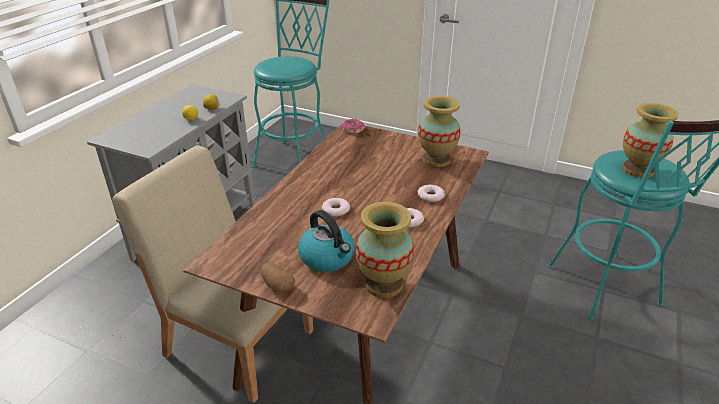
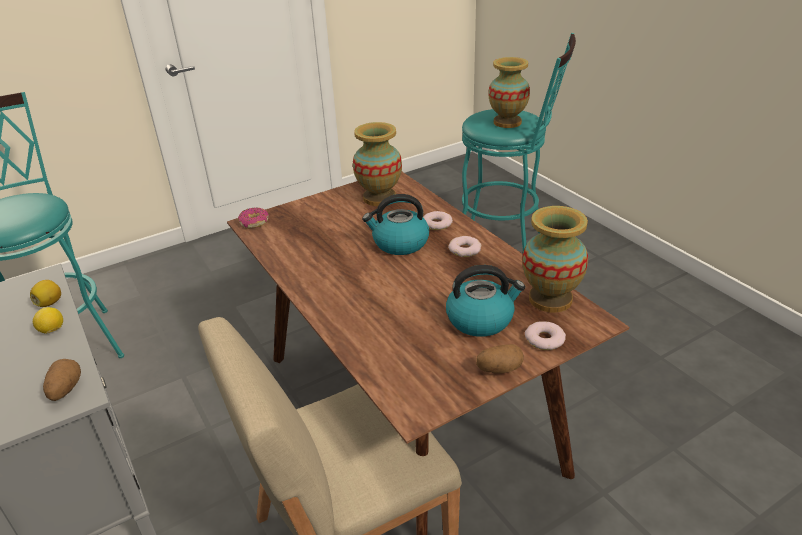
camera: 55 degrees left, 0 degrees up
(150, 143) = (65, 389): none -> potato
(335, 209) = (400, 286): donut -> donut (544, 339)
(387, 190) = (399, 243): none -> kettle

